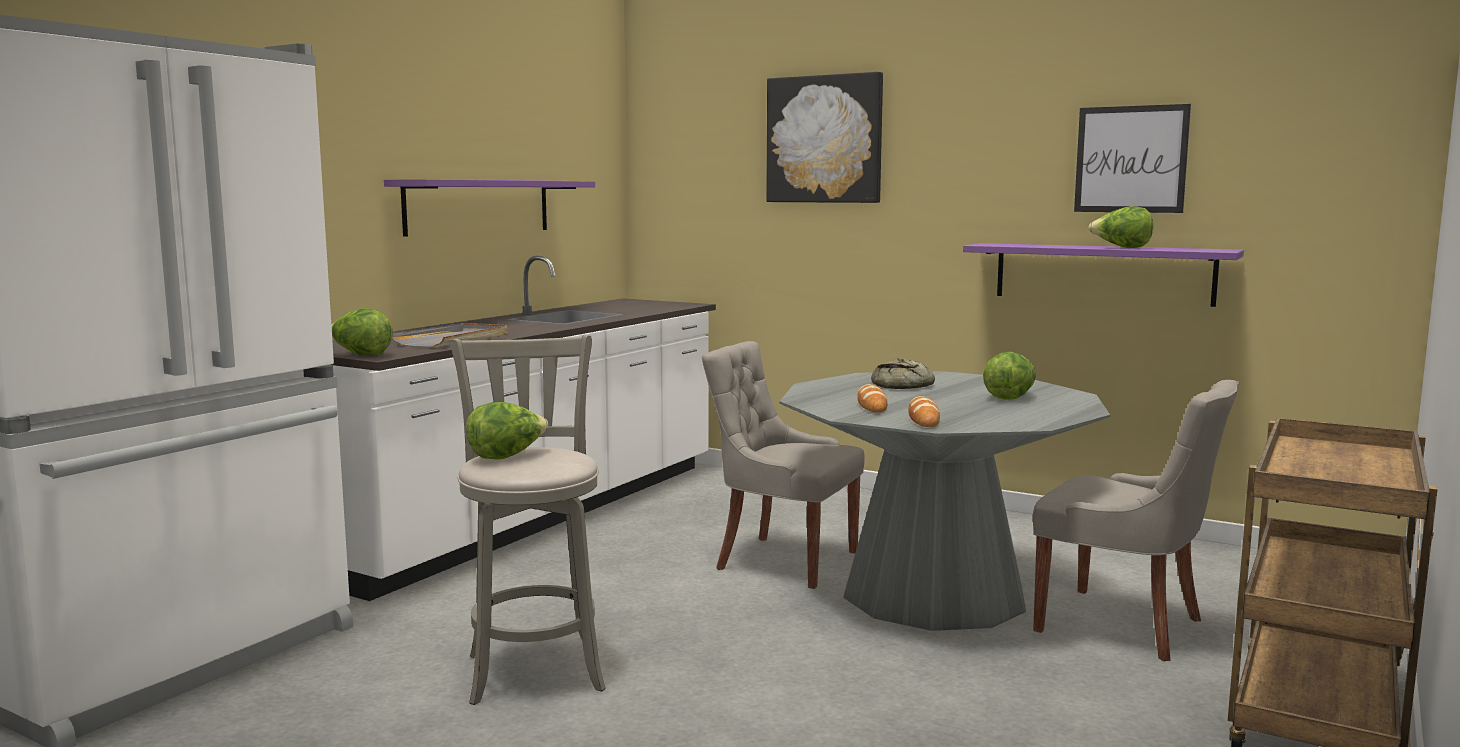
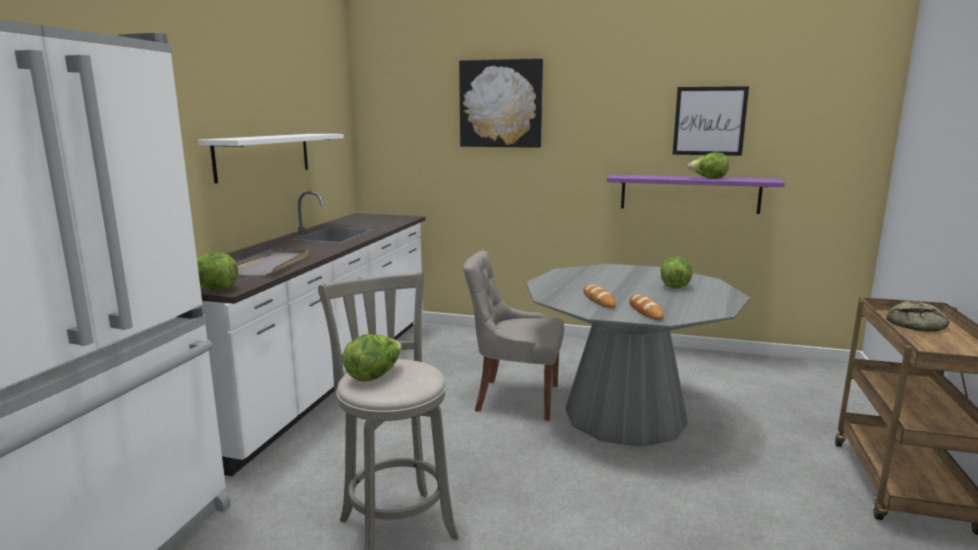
camera: 15 degrees left, 5 degrees up
(478, 206) = (264, 156): purple shelf -> white shelf
(903, 385) = (598, 279): bread -> bread (919, 325)
(1124, 625) = (749, 426): grey chair -> none

